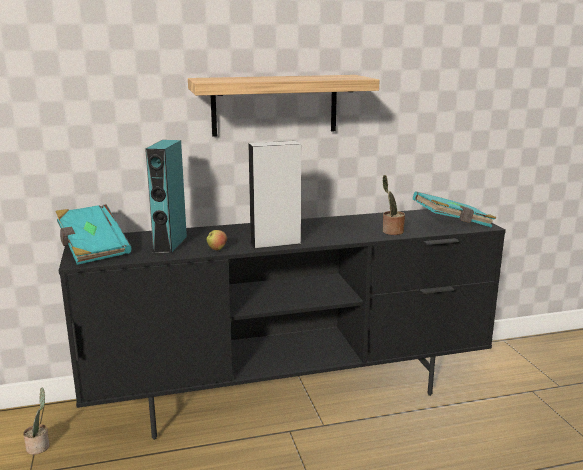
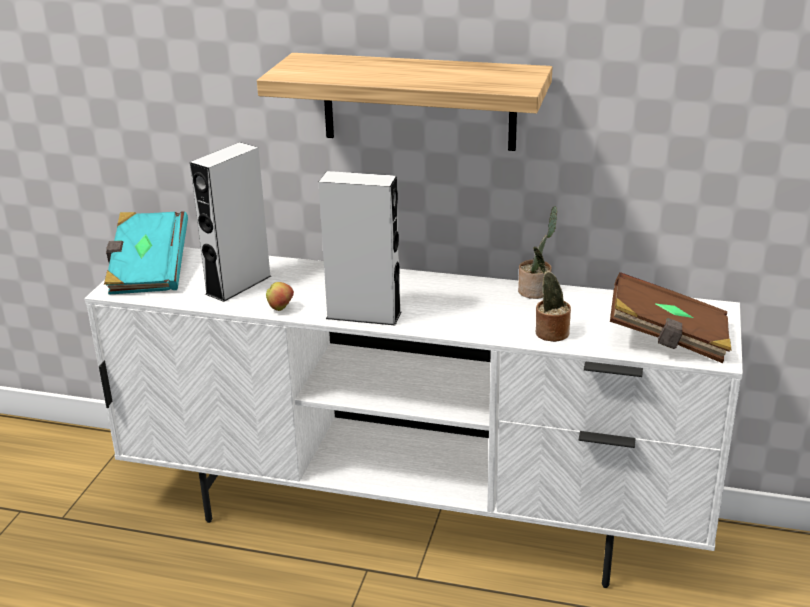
camera: 30 degrees right, 10 degrees up
(39, 446) = (91, 487): potted plant -> potted plant (536, 291)
(170, 244) = (238, 285): turquoise speaker -> grey speaker
(292, 394) = (414, 518): black tv stand -> white tv stand
(452, 224) = (667, 340): turquoise book -> brown book

